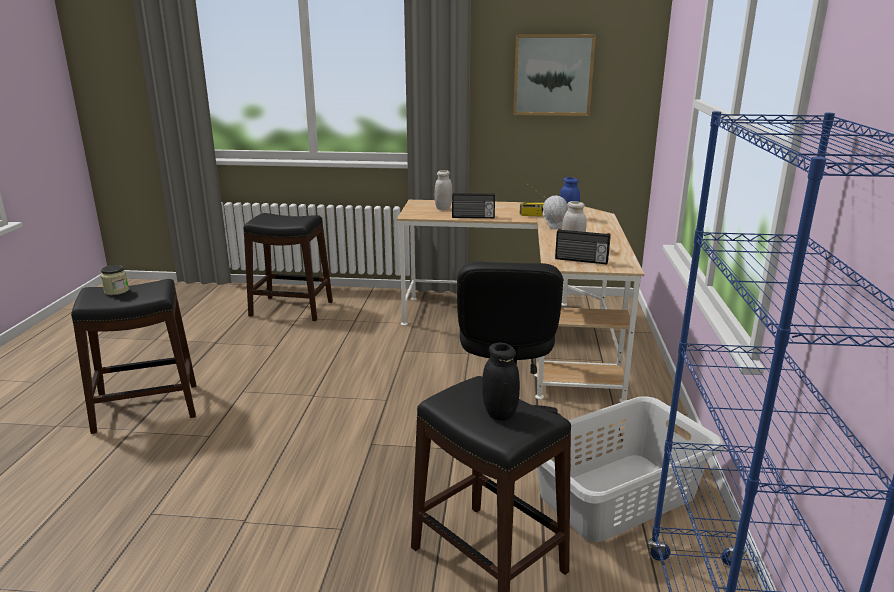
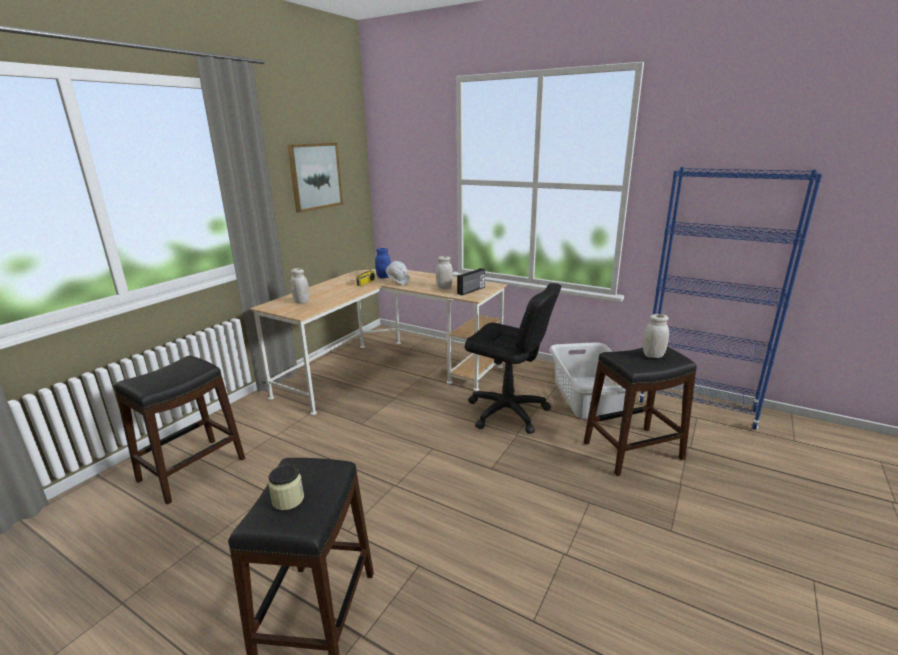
camera: 65 degrees left, 0 degrees up
(473, 217) = (341, 298): radio -> none
(499, 413) = (653, 355): black jar -> white jar

